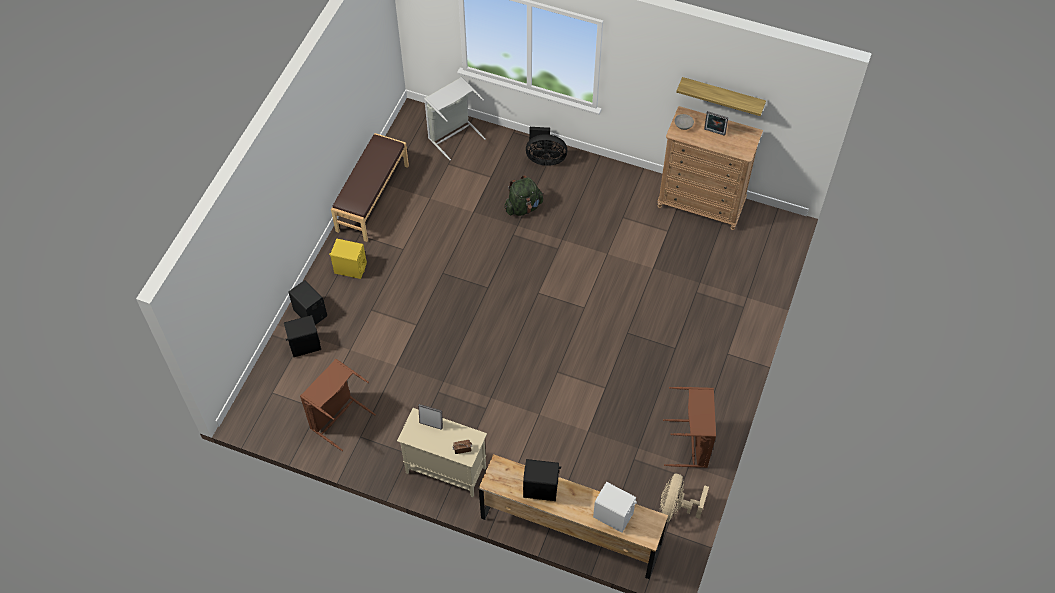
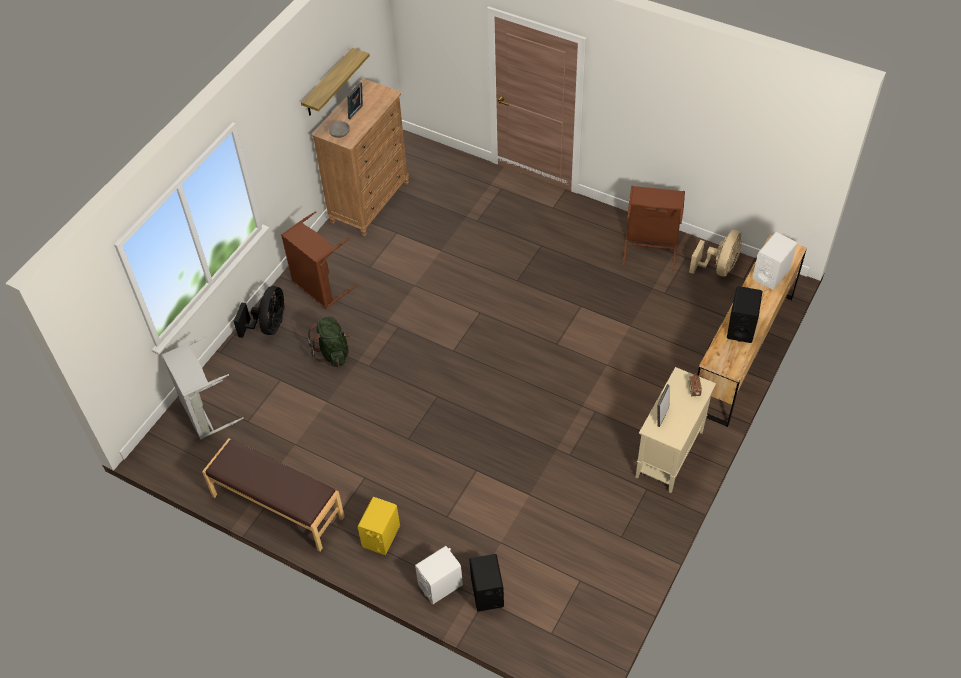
camera: 80 degrees left, 5 degrees down
(310, 313) = (440, 585): black speaker -> white speaker
(338, 418) = (594, 559): brown laundry basket -> brown laundry basket (319, 287)
(676, 508) = (719, 268): beige fan -> beige fan turned 90 degrees counterclockwise

